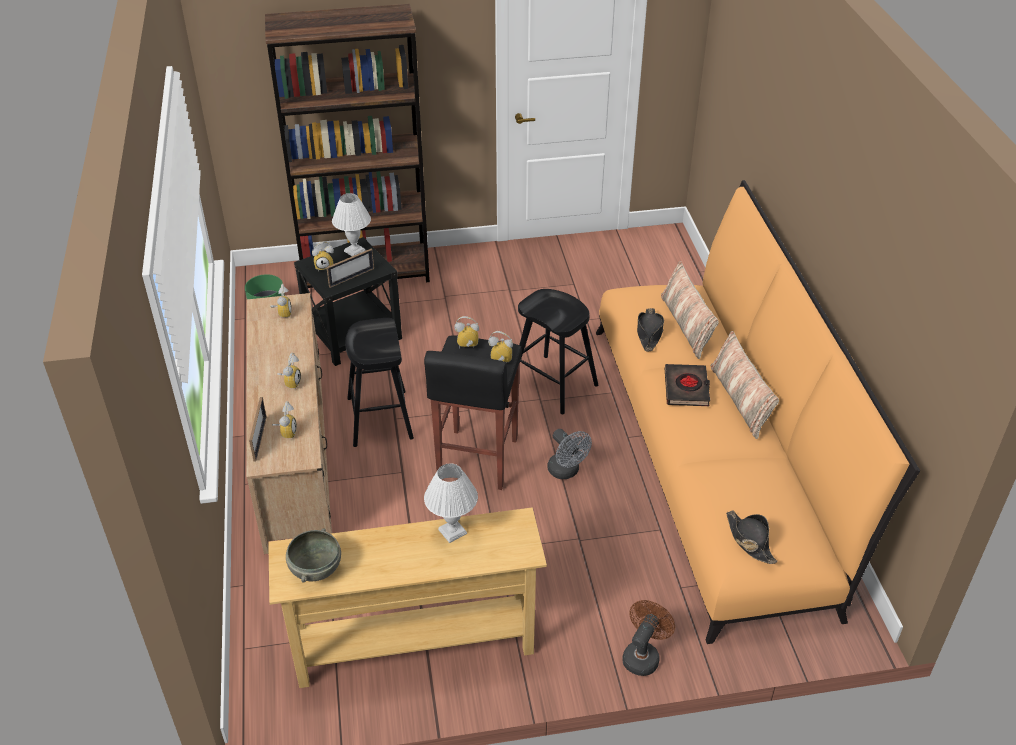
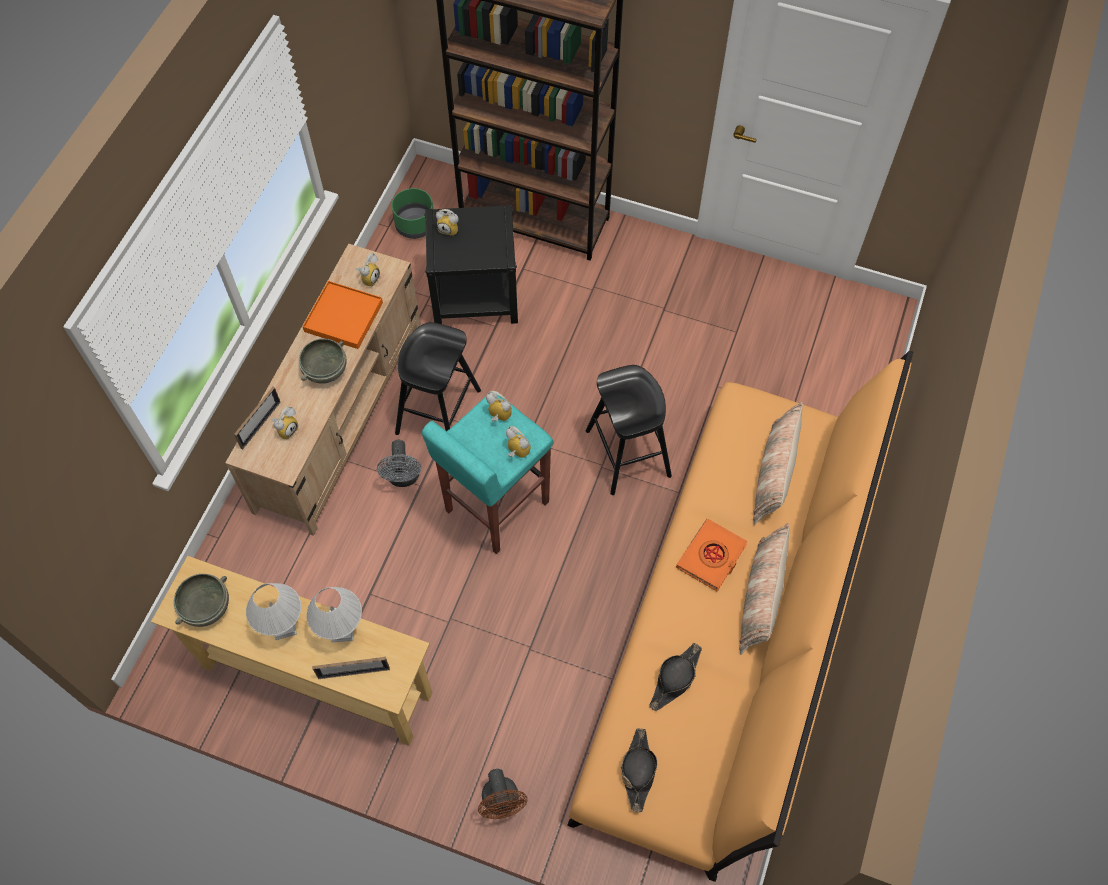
camera: 30 degrees right, 20 degrees up
(280, 344) = (344, 317): none -> orange tray
(290, 383) = (325, 370): alarm clock -> grey bowl
(351, 277) = (466, 256): picture frame -> picture frame (354, 673)
(354, 251) = (490, 222): white table lamp -> white table lamp (283, 628)
(476, 460) = (495, 506): black stool -> turquoise stool
(566, 472) = (569, 565): grey fan -> grey fan (403, 478)
(643, 655) = (502, 803): brown fan -> brown fan turned 105 degrees clockwise
(649, 333) = (725, 466): black hat -> black hat (675, 679)
(686, 388) = (711, 557): black book -> orange book

